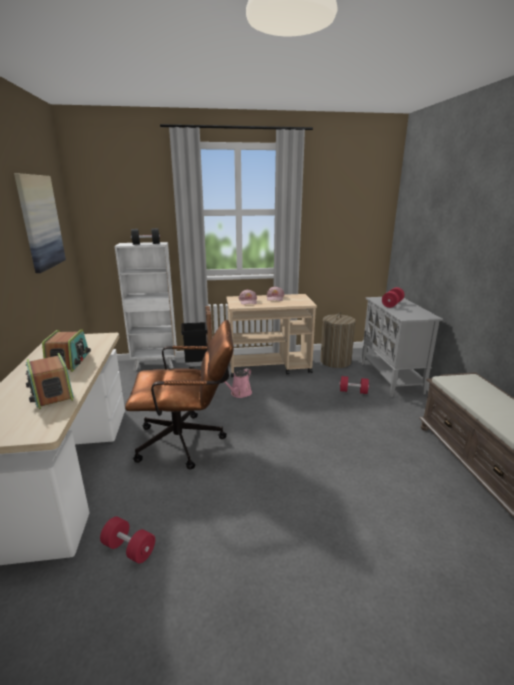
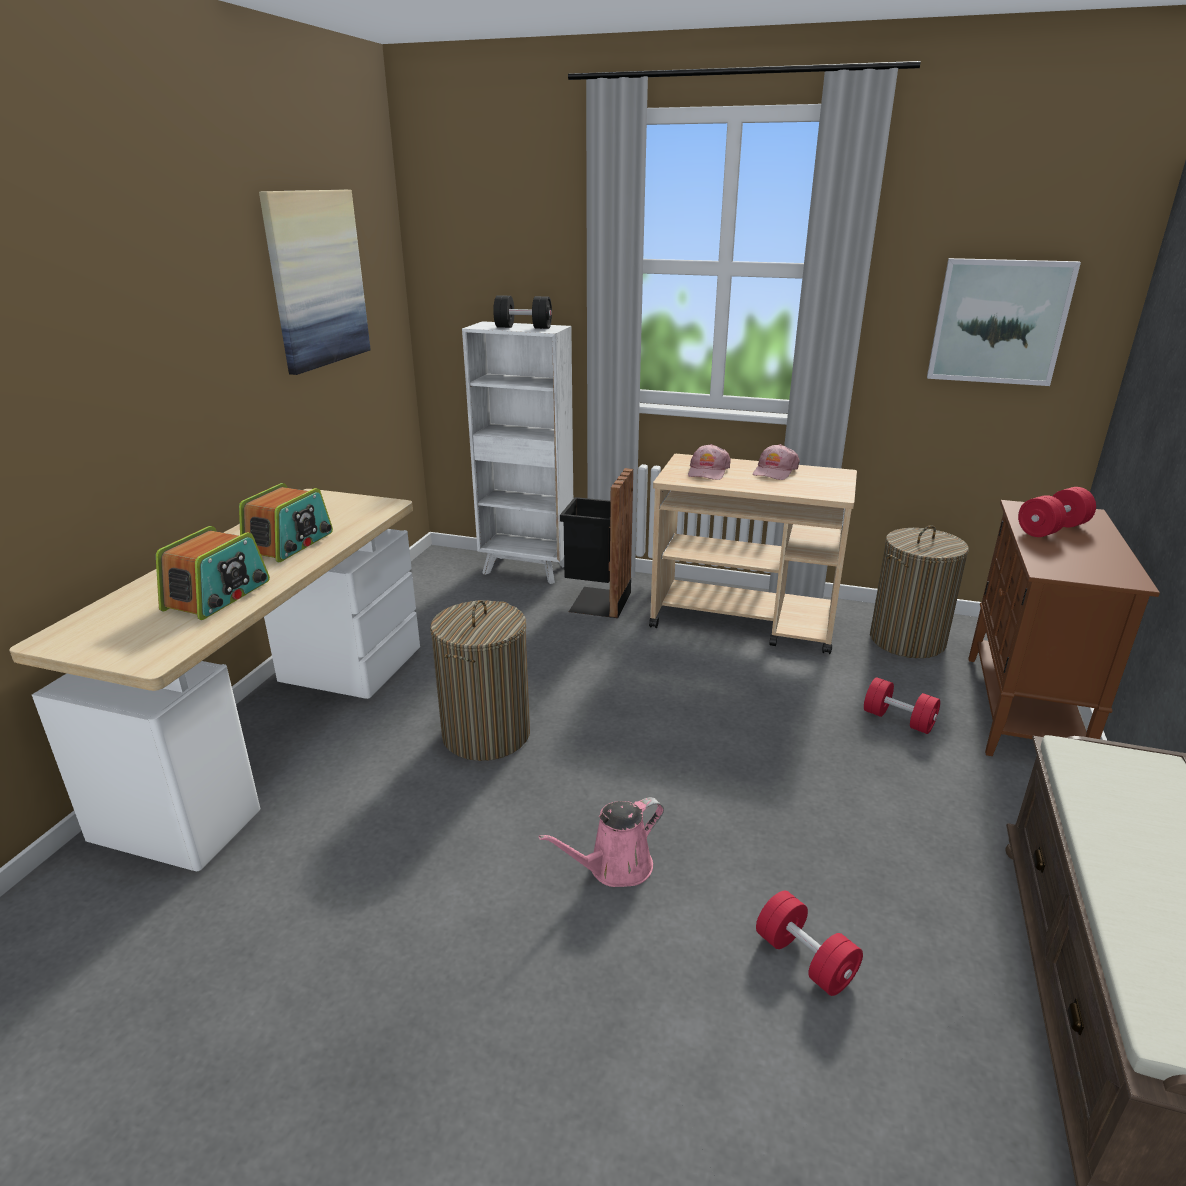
camera: 25 degrees right, 5 degrees up
(51, 393) = (218, 595): radio -> radio turned 150 degrees counterclockwise
(129, 549) = (279, 890): red dumbbell -> red dumbbell (804, 959)
(188, 441) = (486, 734): brown office chair -> laundry basket
(240, 393) = (644, 664): pink watering can -> pink watering can (614, 868)
(348, 229) = (999, 322): none -> picture
(391, 378) = (1022, 711): grey cabinet -> brown cabinet

